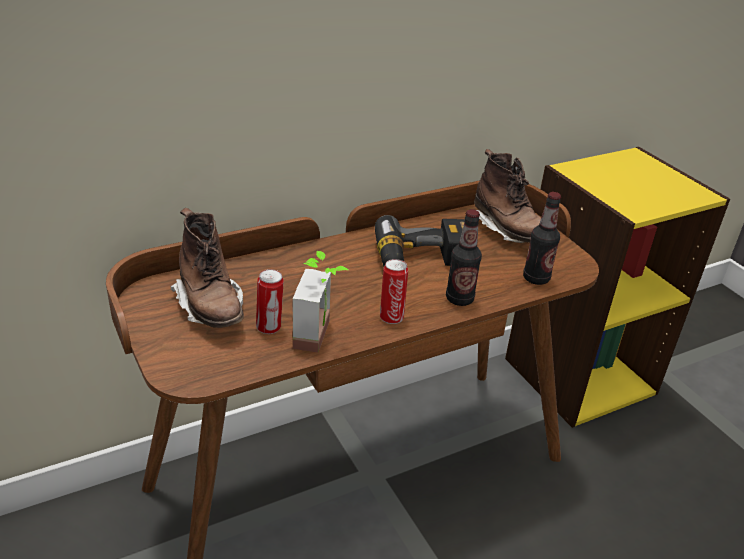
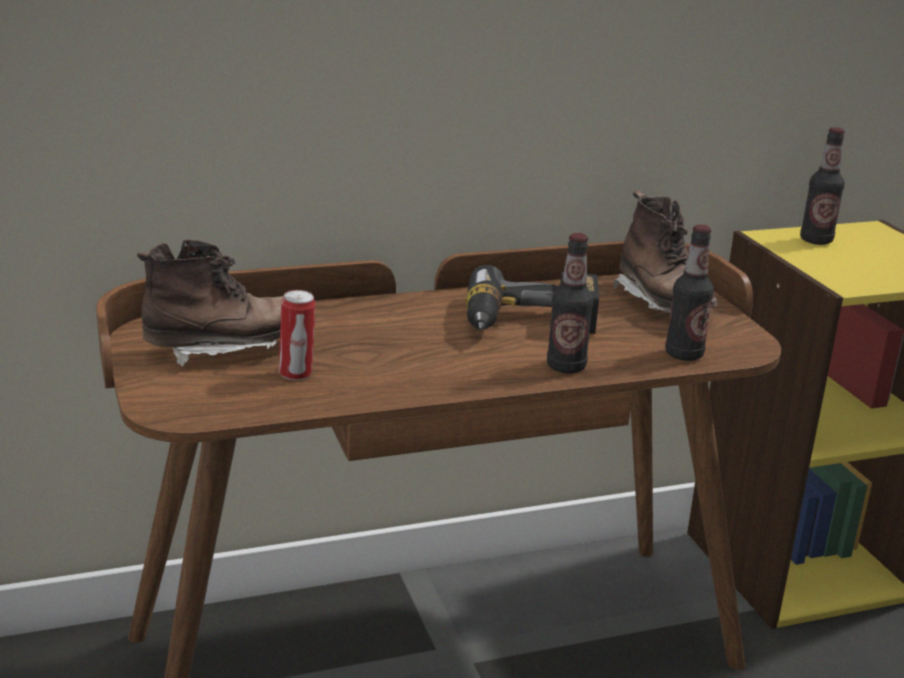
camera: 10 degrees right, 10 degrees down
(210, 307) = (227, 349): brown boot -> brown boot turned 90 degrees counterclockwise
(322, 336) = (363, 387): potted plant -> none
(391, 317) = (464, 377): can -> none
(601, 170) = (816, 240): none -> bottle

